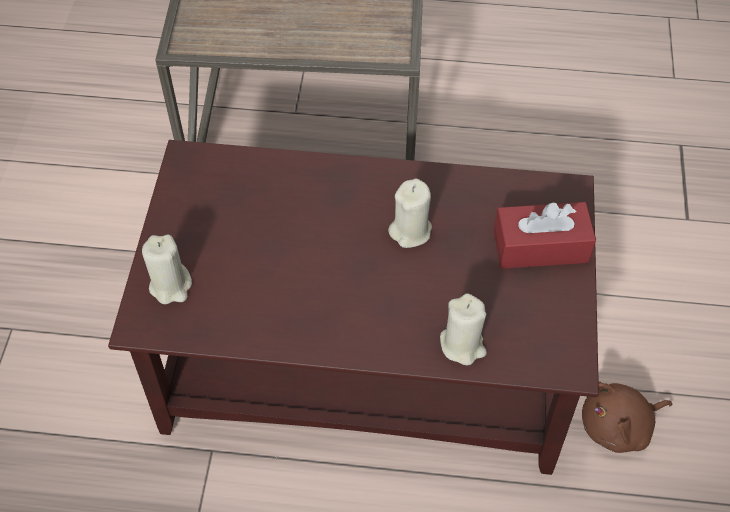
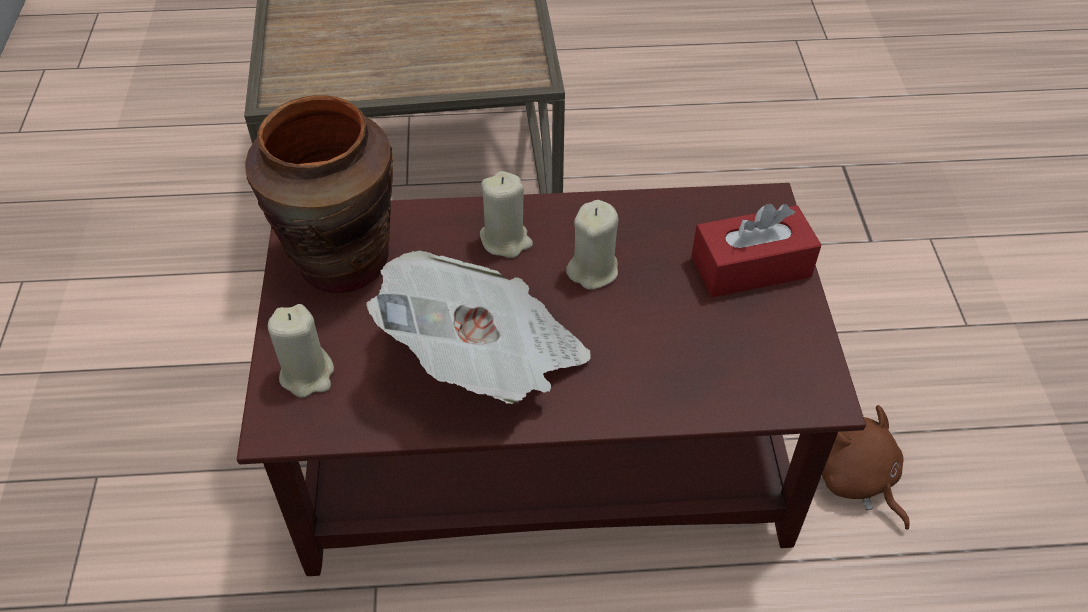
camera: 10 degrees left, 5 degrees down
(213, 196) = (342, 262): none -> brown vase
(310, 293) = (487, 358): none -> newspaper
(462, 345) = (688, 392): beige candle -> beige candle (506, 240)
(618, 426) = (856, 479): brown plush toy -> brown plush toy turned 90 degrees clockwise

